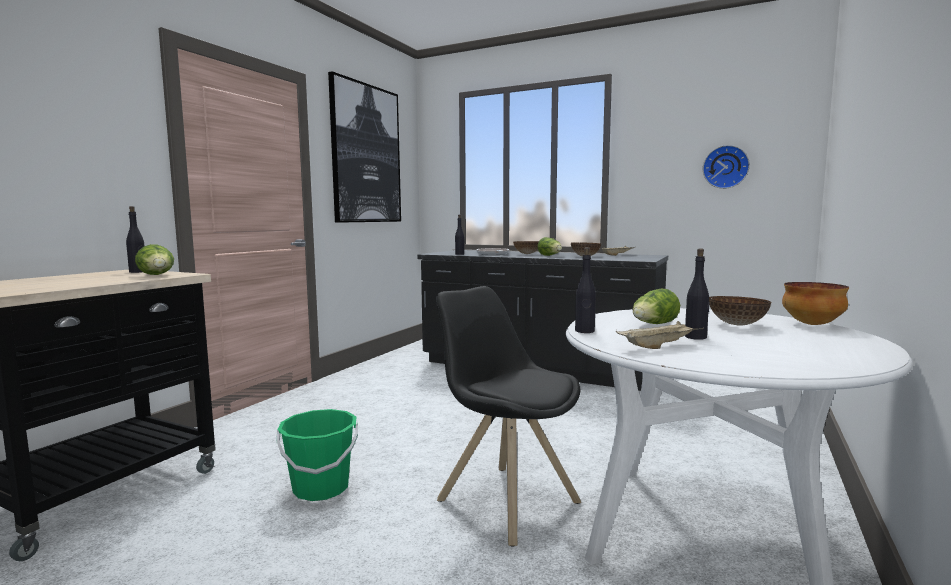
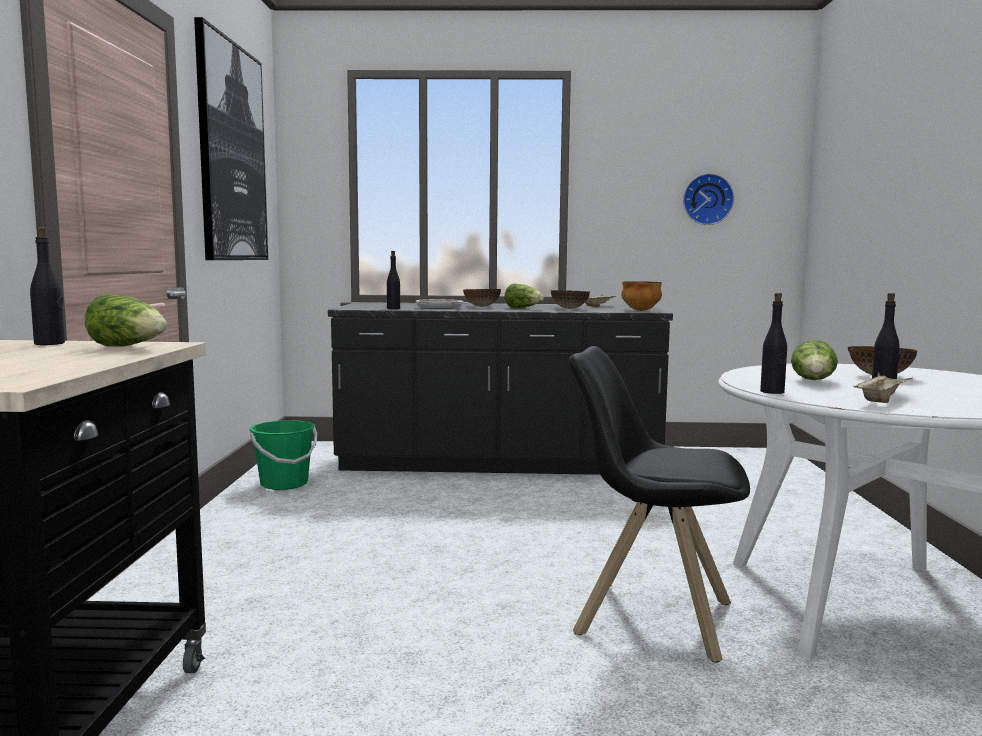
camera: 25 degrees left, 0 degrees up
(321, 488) = (407, 653): green bucket -> green bucket (284, 484)
(813, 324) = (935, 372): bowl -> bowl (641, 310)

